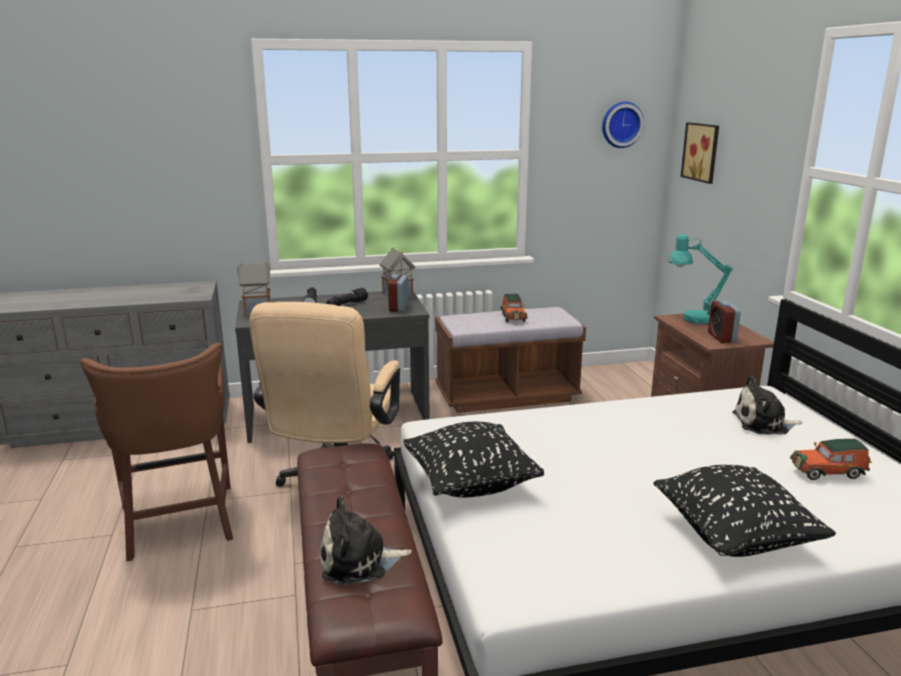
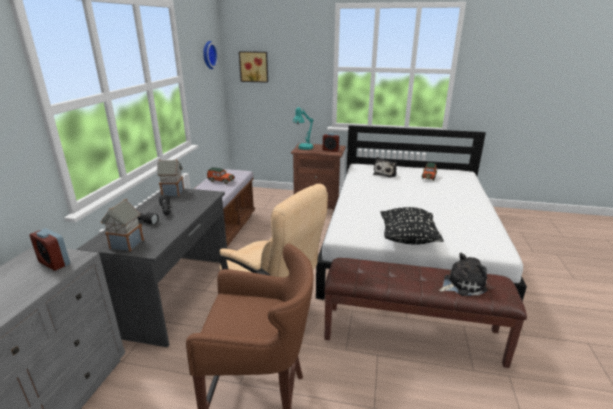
camera: 65 degrees left, 5 degrees up
(359, 561) = (462, 284): plush toy -> plush toy turned 120 degrees counterclockwise
(398, 307) = (199, 196): alarm clock -> alarm clock (54, 263)
(734, 537) = (466, 203): black pillow -> none

